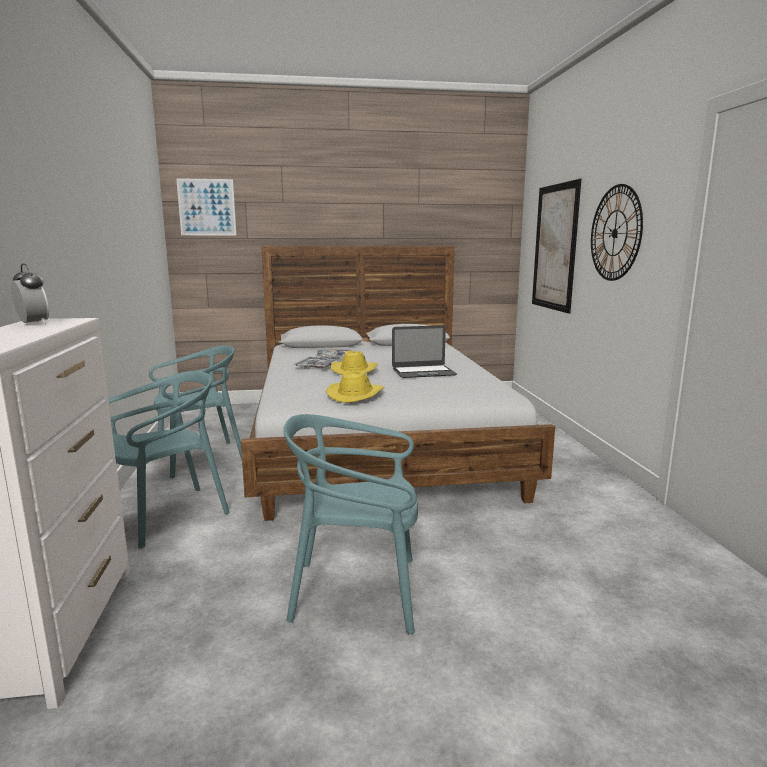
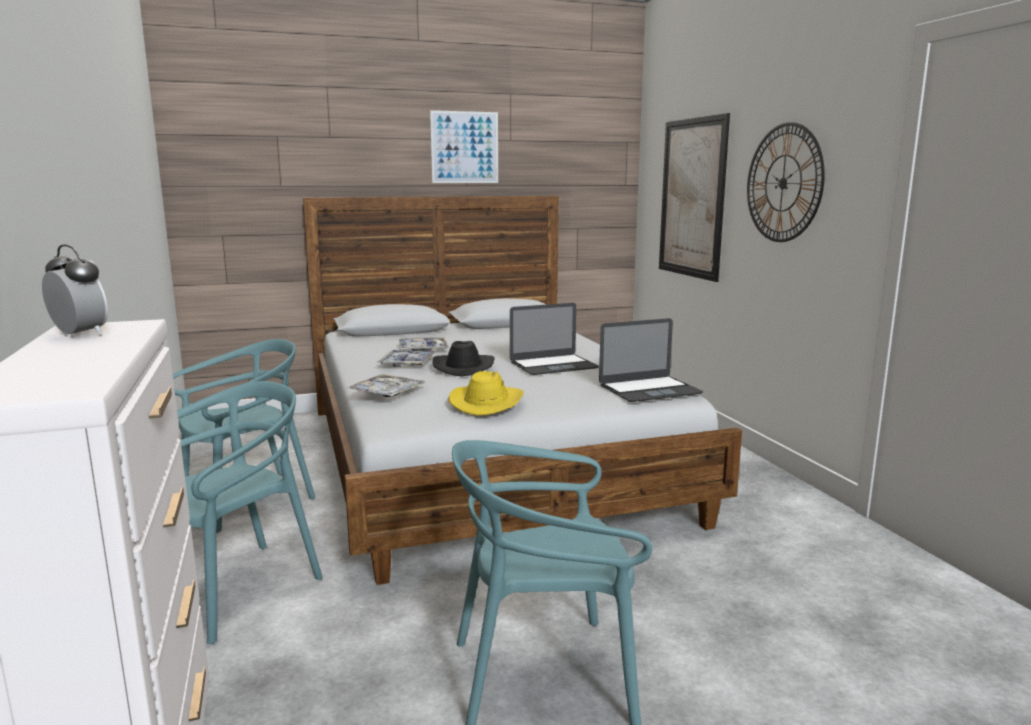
camera: 10 degrees left, 0 degrees up
(207, 207) = (222, 143): picture -> picture (464, 147)
(288, 385) = (387, 393): none -> tray
(354, 370) = (463, 367): yellow hat -> black hat
(486, 391) = (649, 389): none -> laptop

